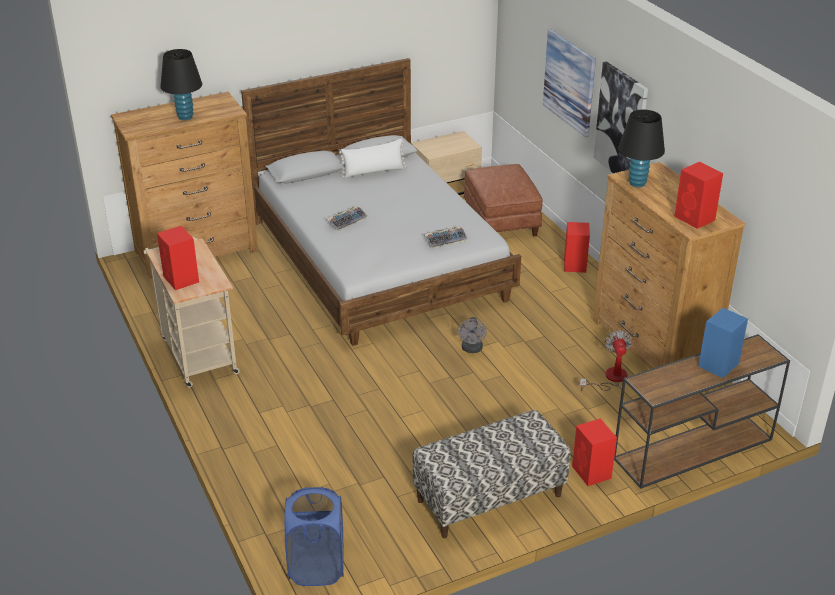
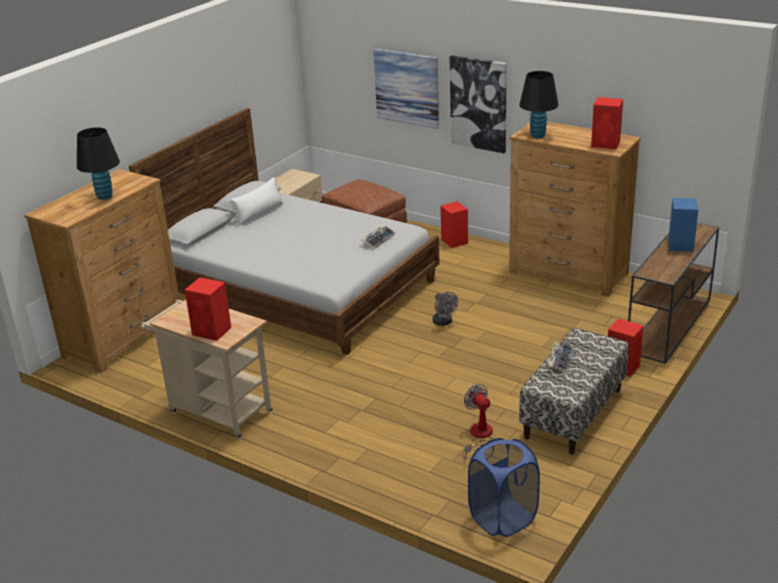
camera: 30 degrees left, 5 degrees down
(347, 221) = (281, 253): keyboard -> keyboard (560, 360)
(610, 378) = (564, 304): fan -> fan (478, 436)

